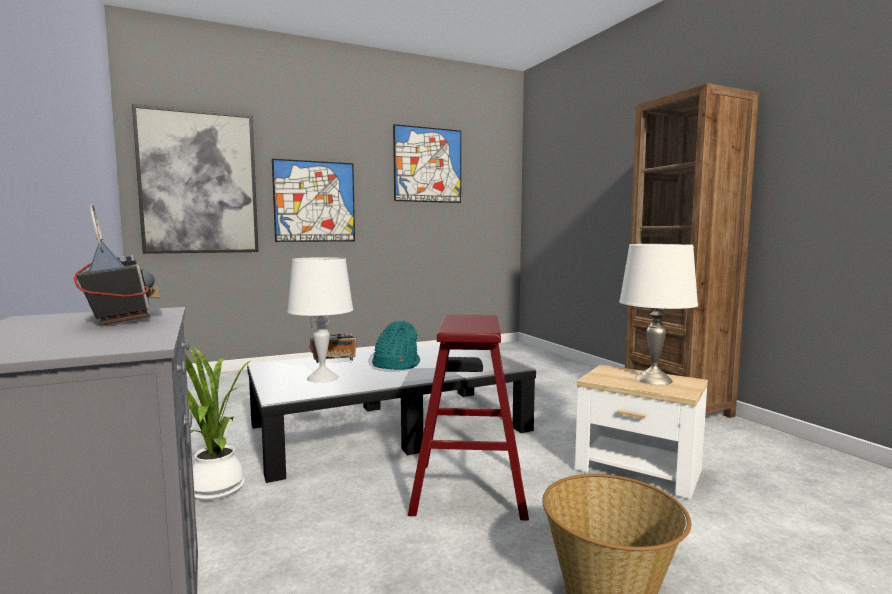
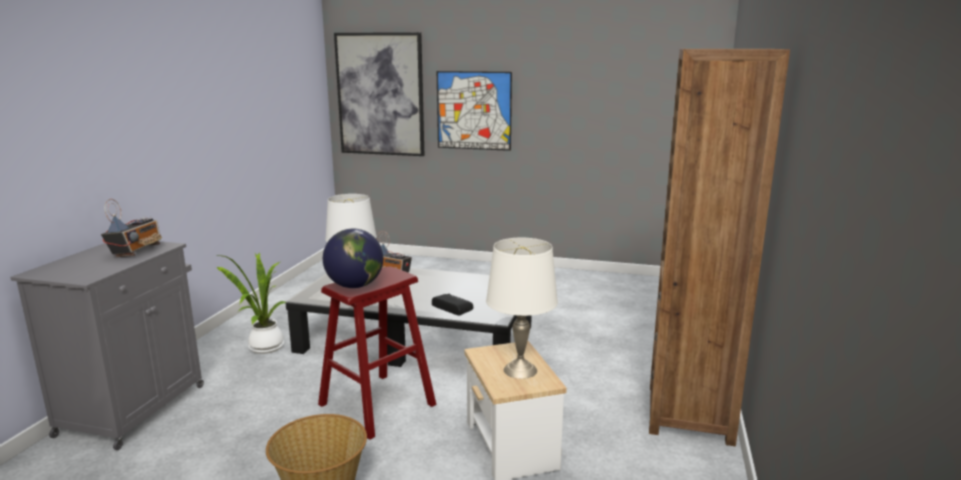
camera: 40 degrees right, 10 degrees up
(395, 365) = (420, 290): turquoise hat -> none
(428, 165) = (596, 69): picture -> none
(471, 326) = (355, 286): none -> globe

